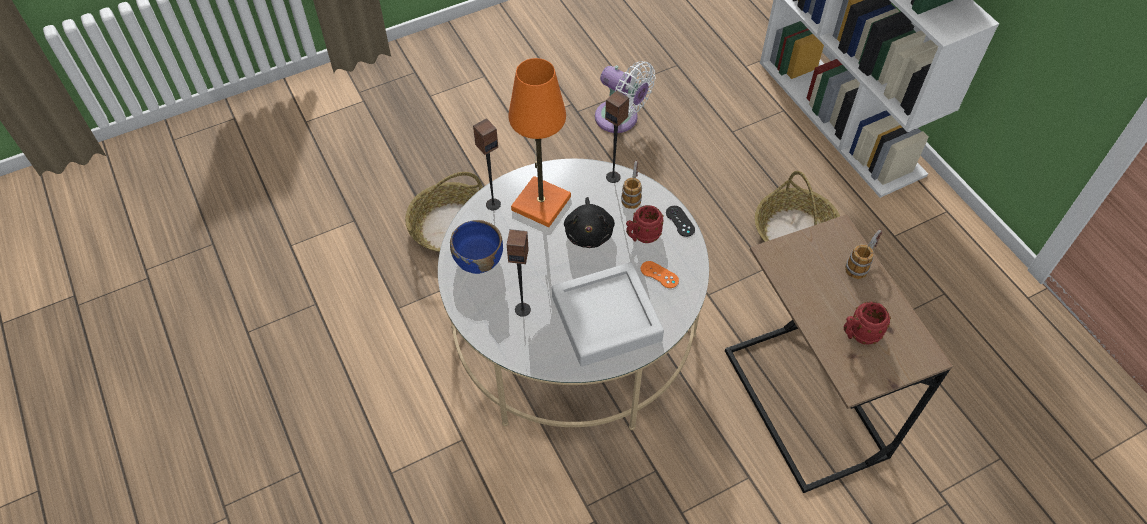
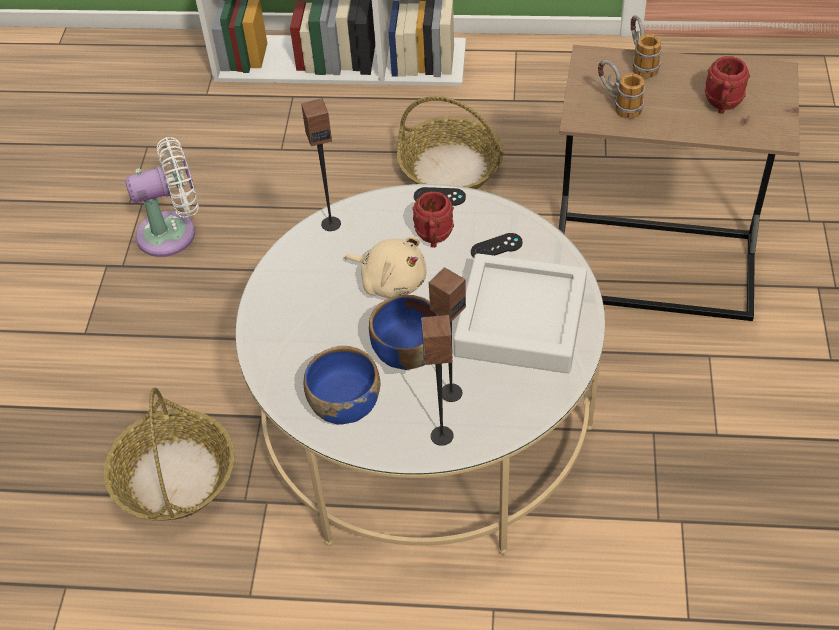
camera: 55 degrees left, 5 degrees down
(493, 204) = (272, 353): speaker -> speaker (441, 436)
(538, 270) = (407, 352): none -> blue bowl
(541, 204) = (312, 306): orange table lamp -> none
(589, 232) = (391, 281): black plush toy -> beige plush toy
(632, 194) = (368, 218): mug -> mug (617, 104)
(659, 274) = (496, 247): orange game controller -> black game controller

